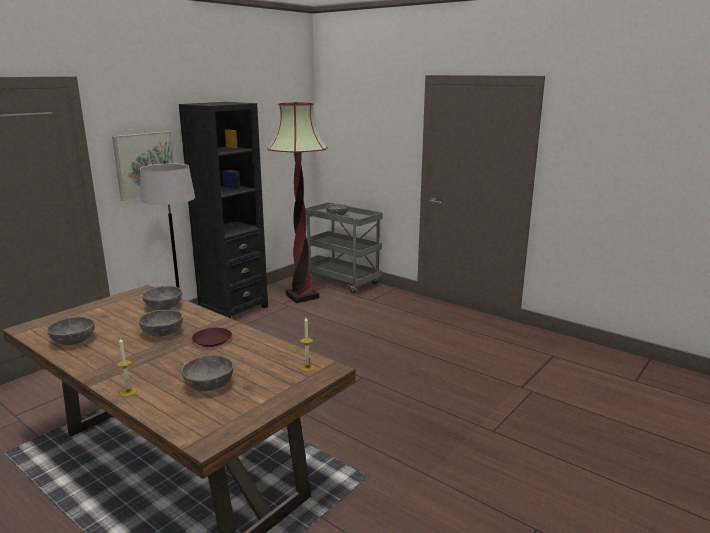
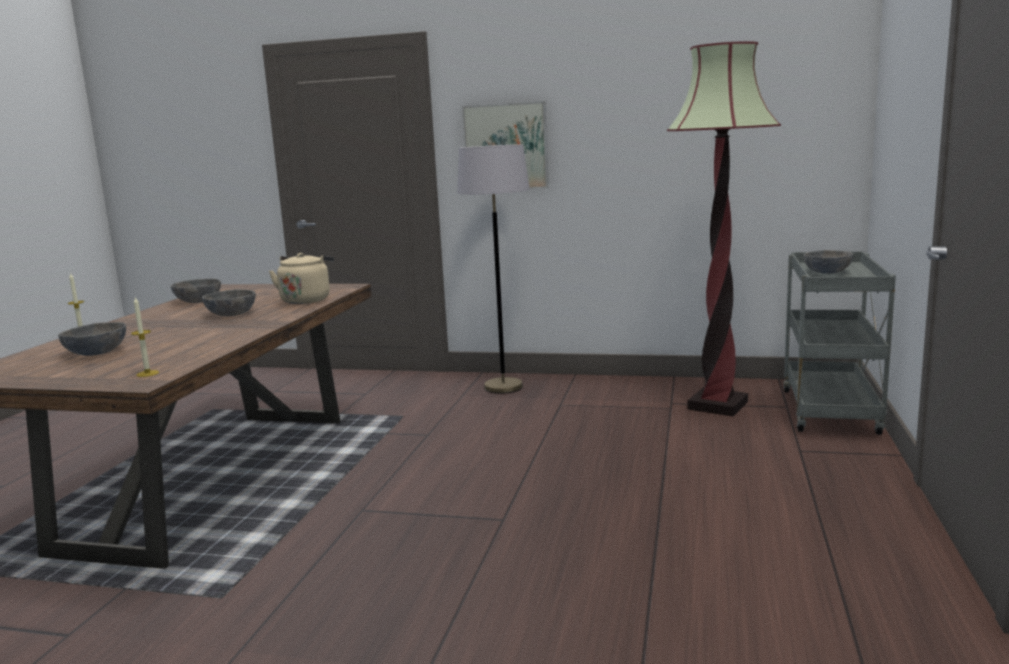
camera: 65 degrees right, 5 degrees down
(163, 307) = (306, 300): grey bowl -> beige kettle
(212, 340) = (217, 330): brown plate -> none
(233, 309) = (606, 386): black bookcase -> none

